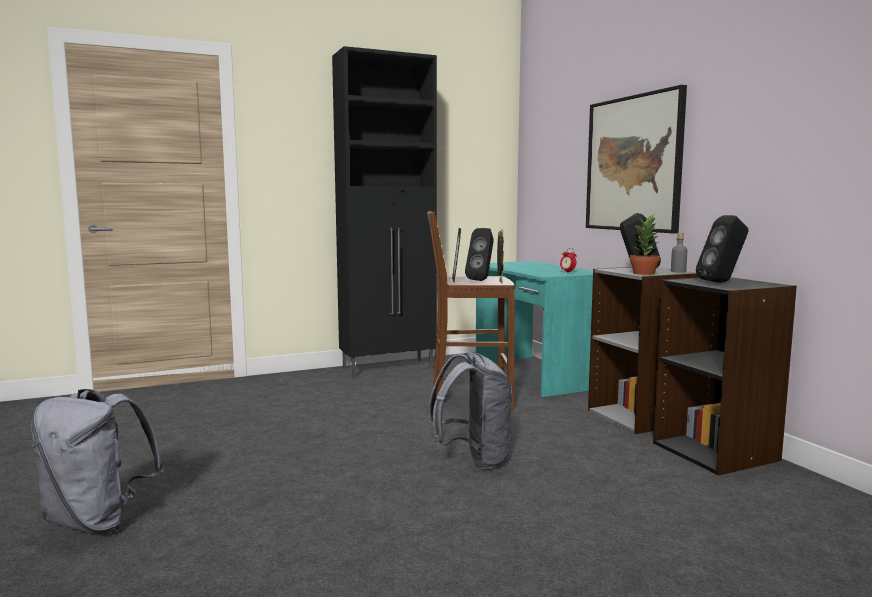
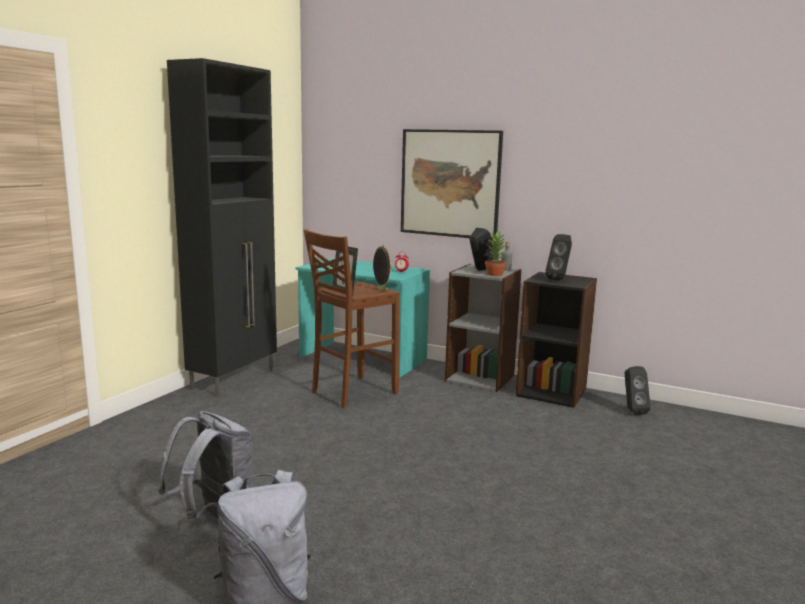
camera: 40 degrees left, 5 degrees up
(473, 459) = (439, 441): grey backpack -> grey backpack (215, 518)
(481, 280) = (363, 289): black speaker -> black speaker (632, 411)

